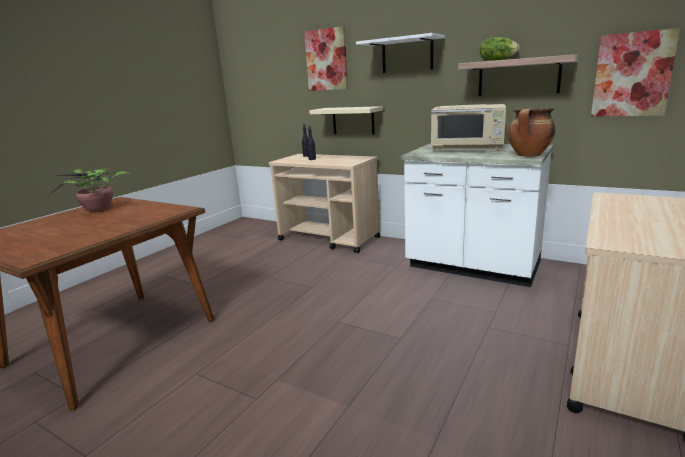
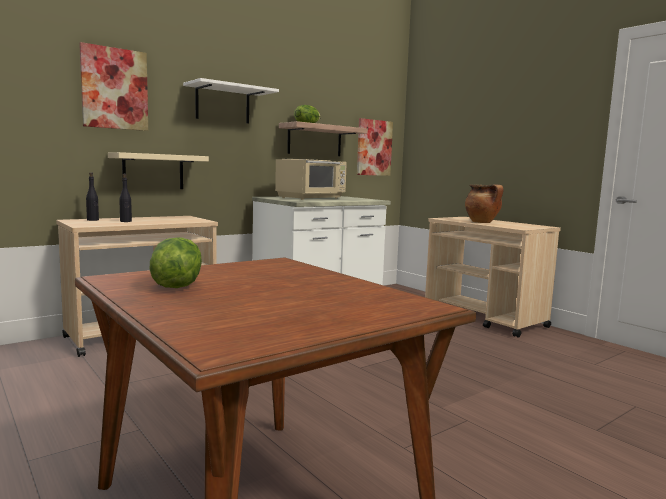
camera: 70 degrees left, 10 degrees down
(97, 210) = (176, 285): potted plant -> lettuce
(529, 155) = (371, 199): cooking pot -> cooking pot (482, 222)

